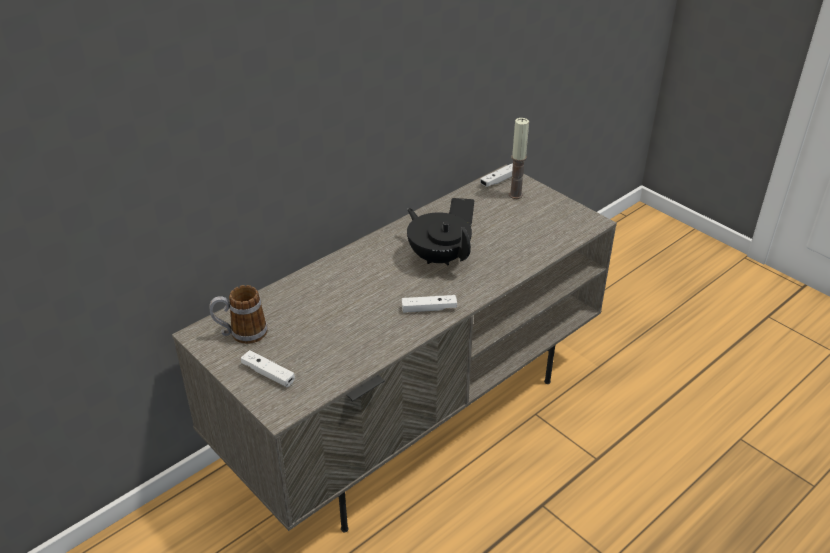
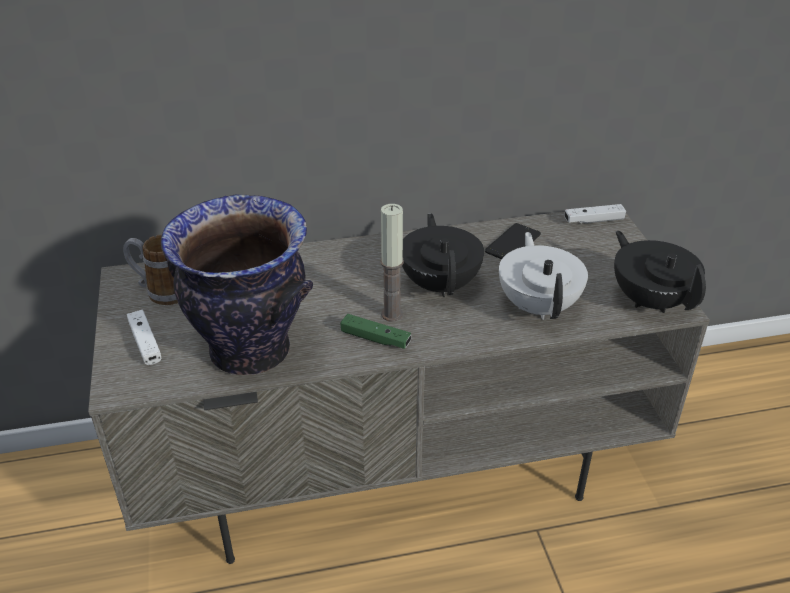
camera: 30 degrees right, 0 degrees up
(351, 350) = (249, 352): none -> vase
(429, 309) = (375, 338): white game controller -> green game controller
(512, 249) = (538, 305): none -> white teapot
(515, 195) = (599, 243): candle -> candle (392, 314)
(575, 222) = (650, 300): none -> black teapot

